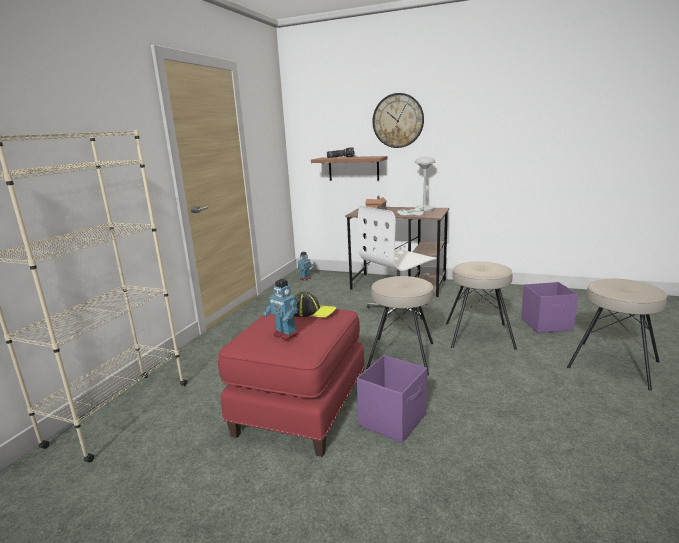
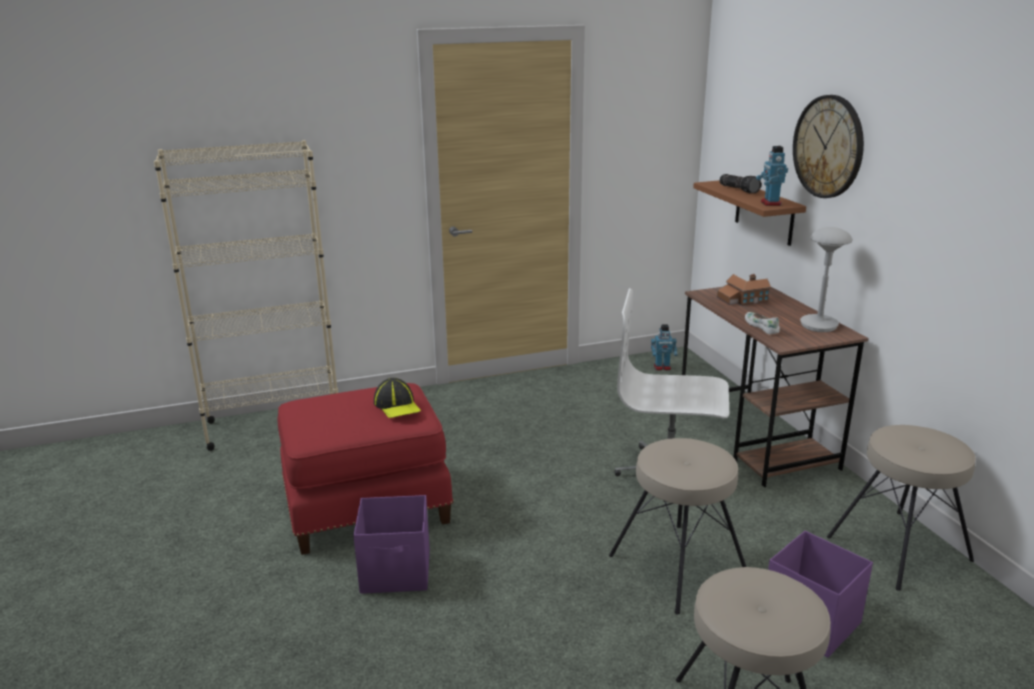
camera: 50 degrees right, 5 degrees up
(285, 335) = (328, 415): toy robot -> toy robot (770, 203)
(402, 355) = (541, 525): beige stool -> beige stool (900, 549)

